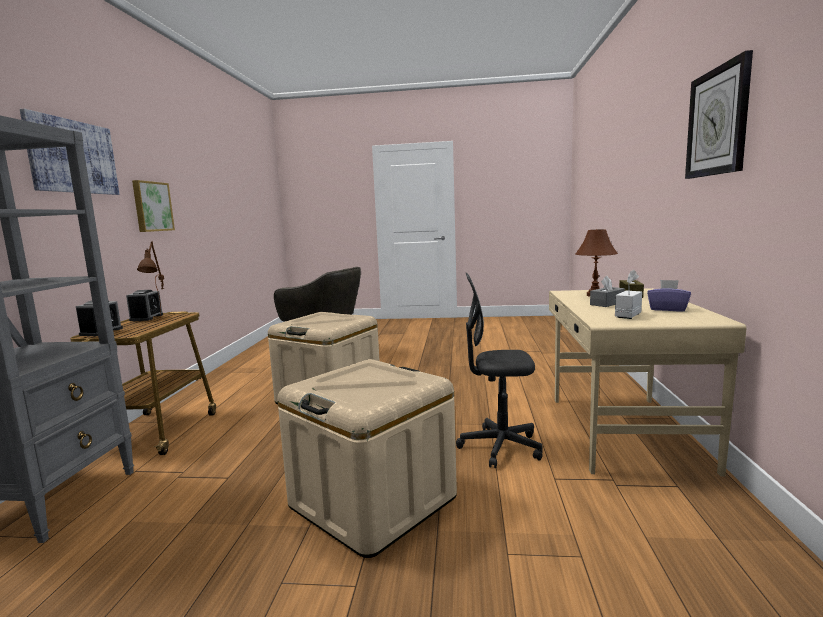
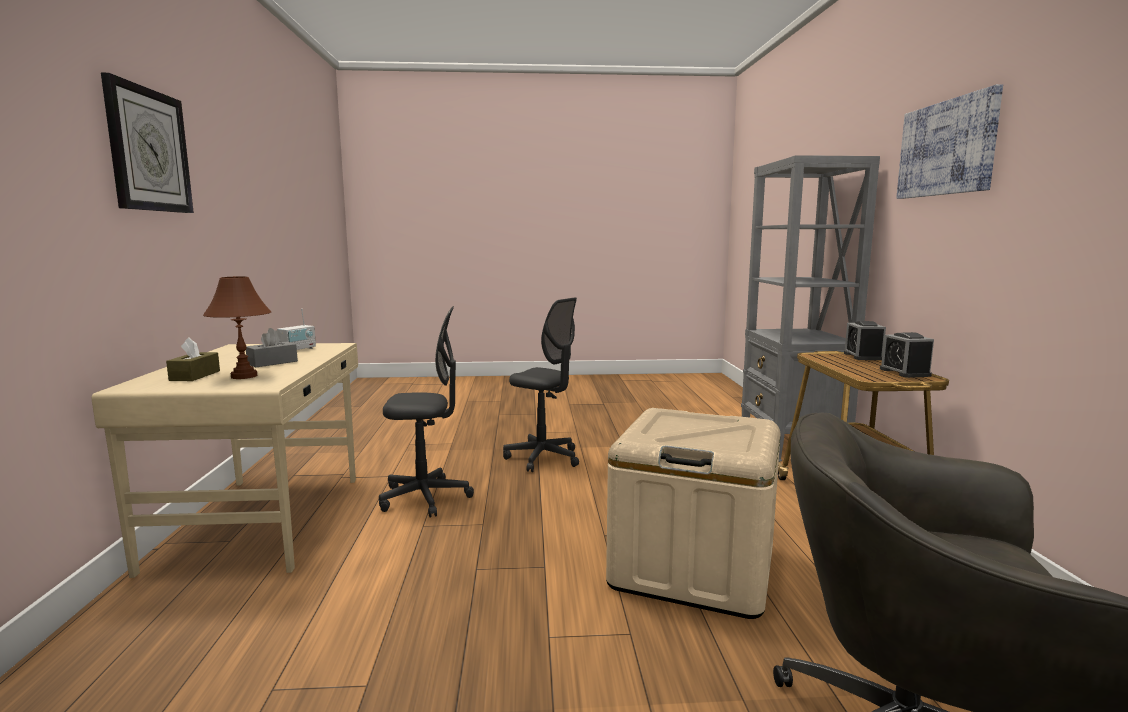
camera: 170 degrees right, 0 degrees up
(151, 206) = (1063, 203): picture -> none
(161, 324) = (840, 367): brown table lamp -> none
(373, 501) = (543, 458): beige storage box -> grey office chair
(667, 309) = (234, 355): purple tissue box -> none

